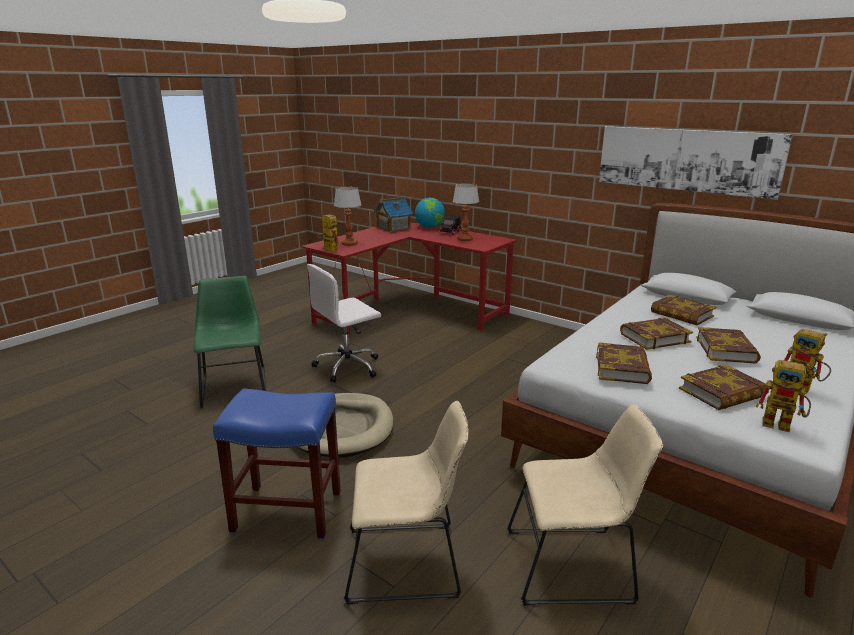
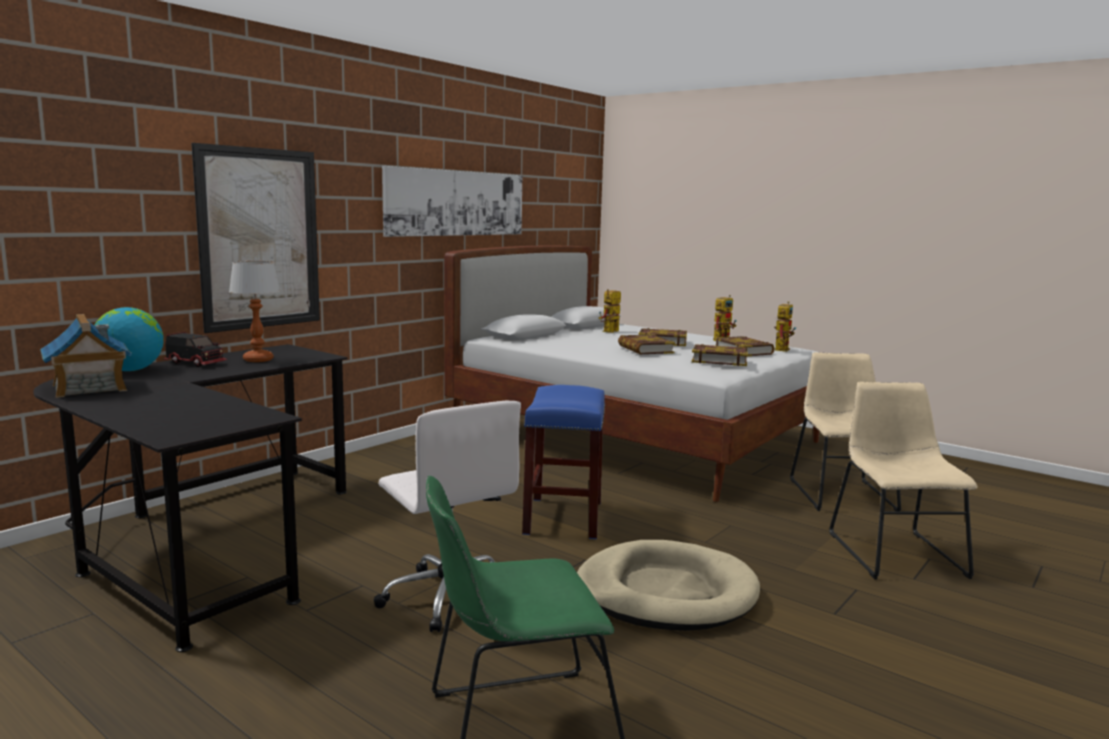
camera: 90 degrees left, 10 degrees down
(286, 511) = (874, 621): blue stool -> blue stool (564, 518)
(328, 249) = (230, 427): toy robot -> toy robot (609, 332)
(349, 244) = (199, 414): table lamp -> none
(410, 312) = (204, 541): red desk -> black desk
(510, 172) = (260, 239): none -> picture
(681, 314) = (578, 341): book -> none

